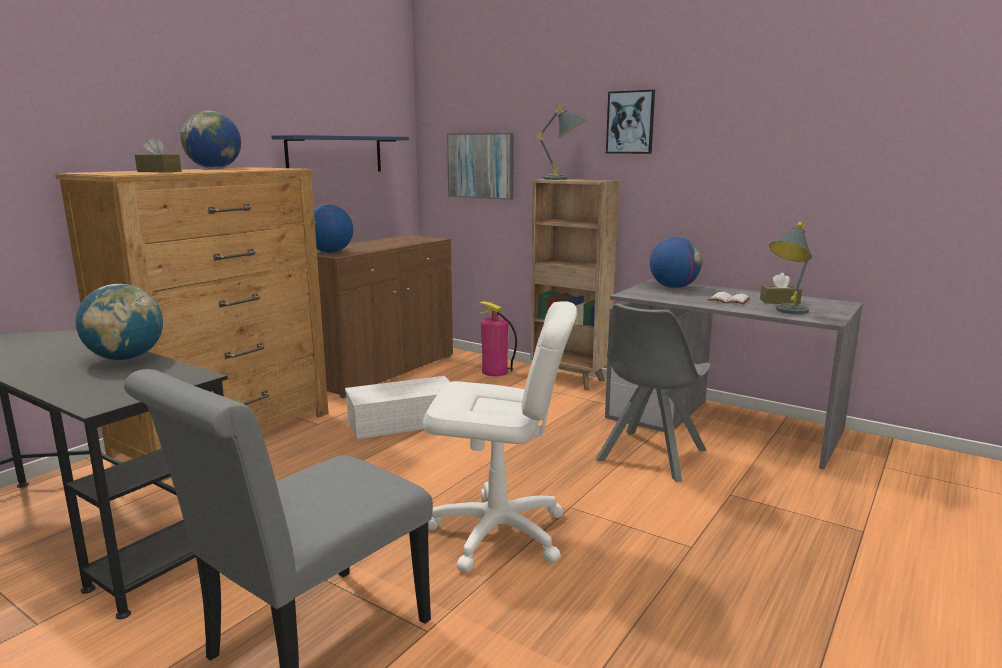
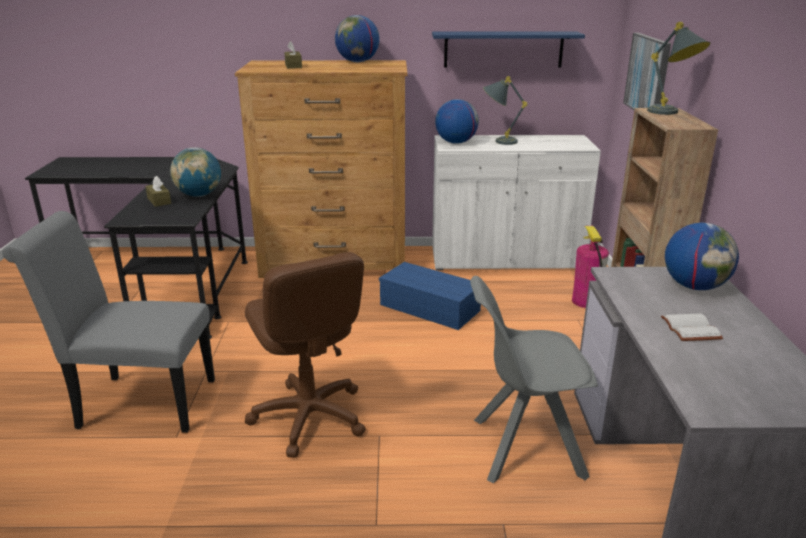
camera: 55 degrees right, 10 degrees up
(382, 370) = (505, 259): brown cabinet -> white cabinet
(404, 421) = (431, 307): white storage box -> blue storage box
(498, 533) = (309, 417): white office chair -> brown office chair
(630, 122) = (745, 54): picture -> none
(779, 301) = (750, 361): brown tissue box -> brown tissue box (159, 201)
(786, 312) = (695, 375): grey table lamp -> grey table lamp (498, 141)

